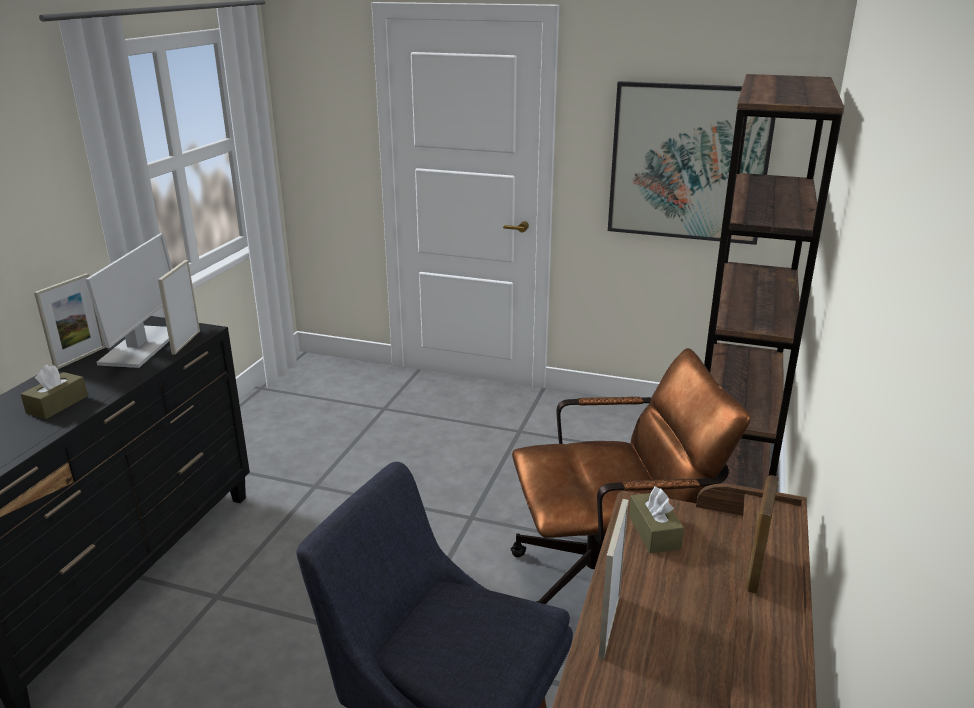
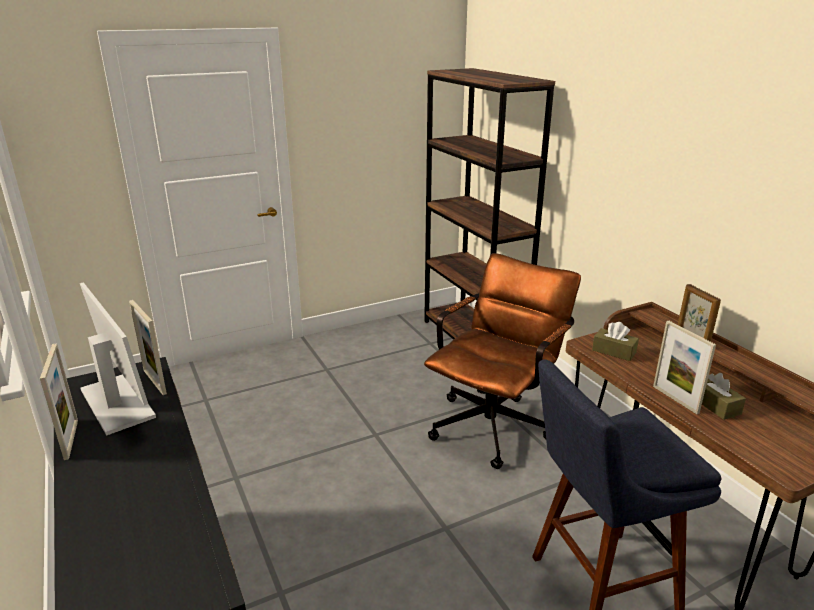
camera: 45 degrees left, 0 degrees up
(57, 405) = (145, 479): brown tissue box -> brown tissue box (715, 405)
(688, 162) = (384, 138): picture -> none

